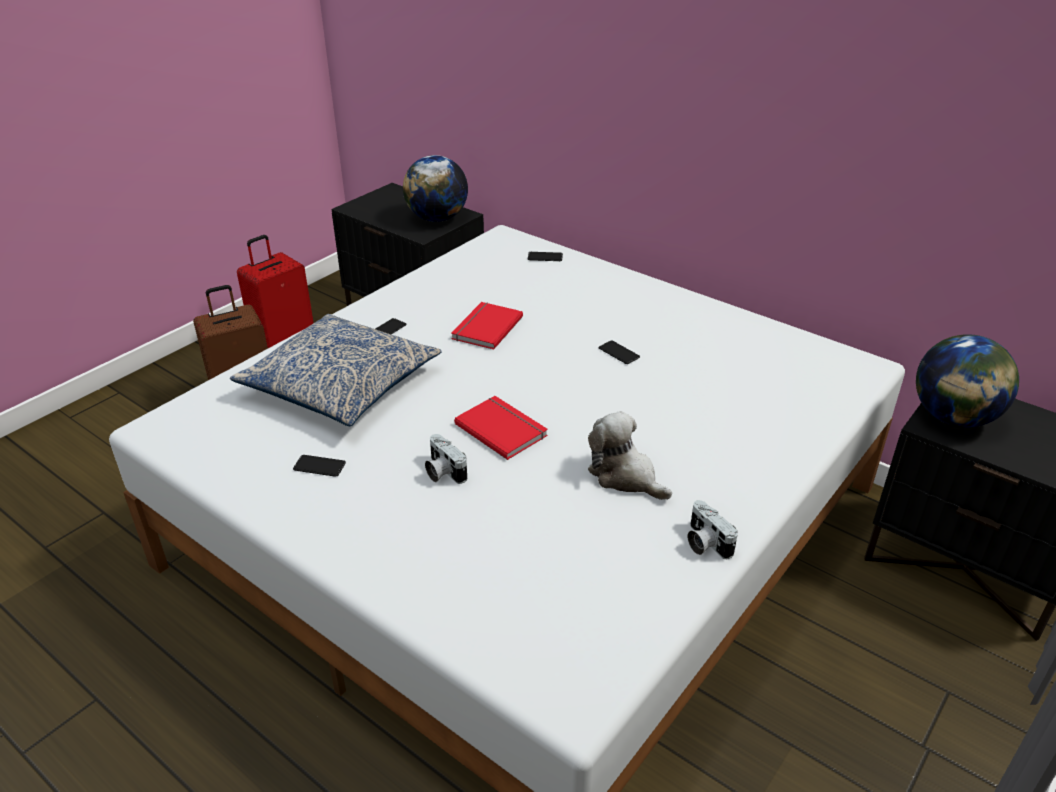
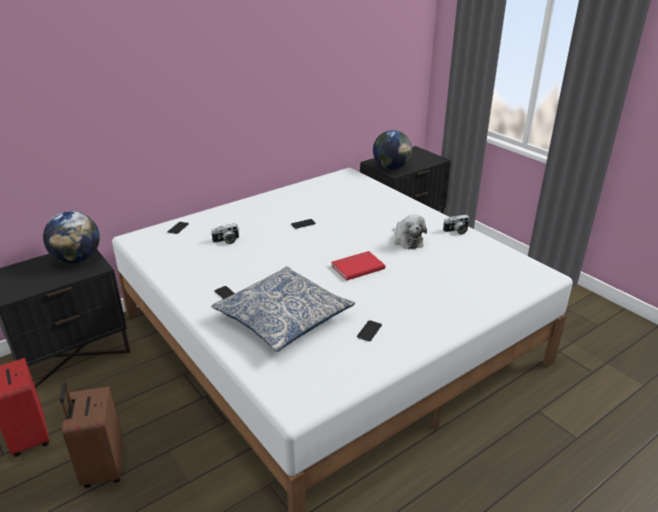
camera: 75 degrees left, 5 degrees down
(442, 472) = (388, 289): camera -> camera (226, 241)
(485, 328) = (249, 259): red book -> none
(625, 476) = (407, 240): plush toy -> plush toy turned 75 degrees counterclockwise

